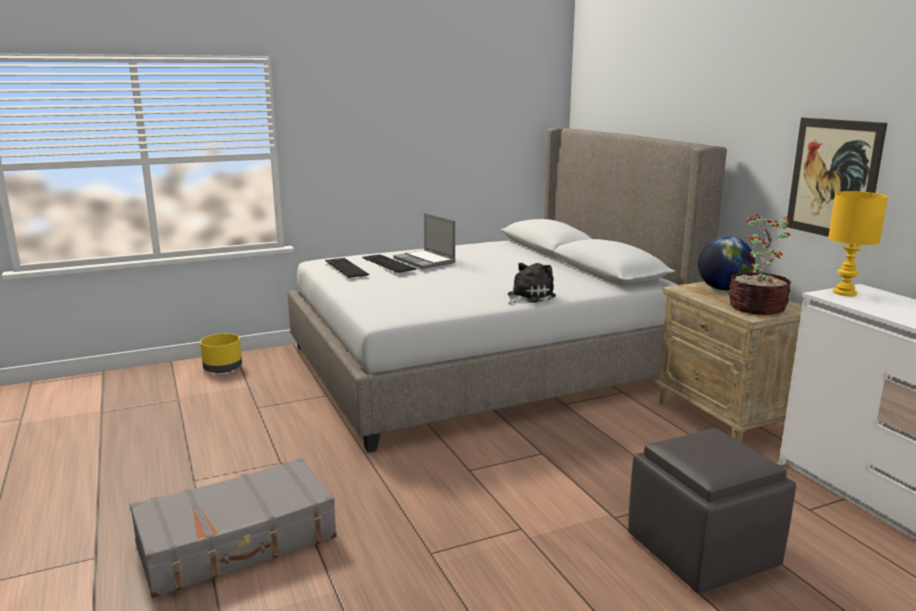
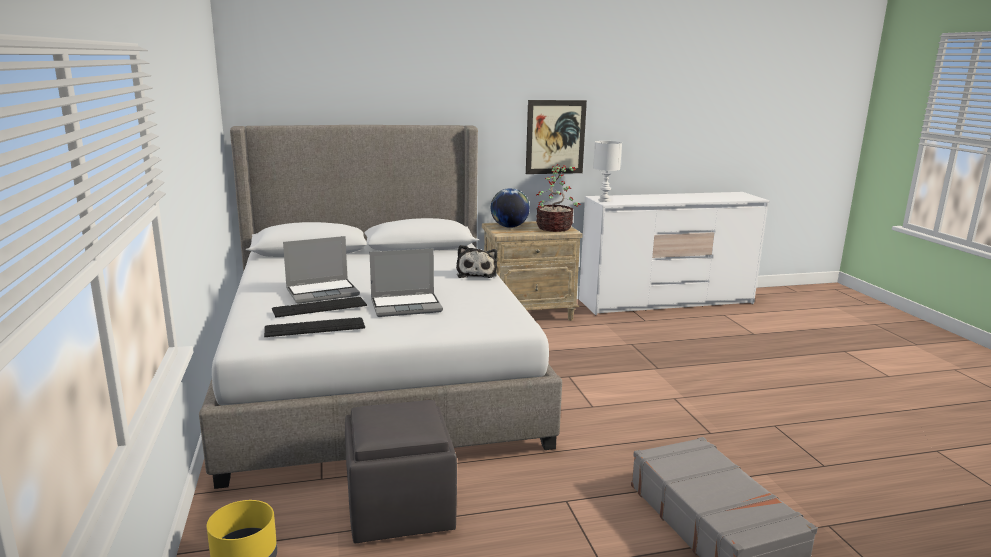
camera: 80 degrees left, 0 degrees up
(411, 284) = (407, 306): none -> laptop
(528, 296) = (476, 274): plush toy -> plush toy turned 150 degrees counterclockwise
(704, 551) = (690, 352): grey ottoman -> grey ottoman (401, 508)
(845, 293) = (605, 200): yellow table lamp -> white table lamp

